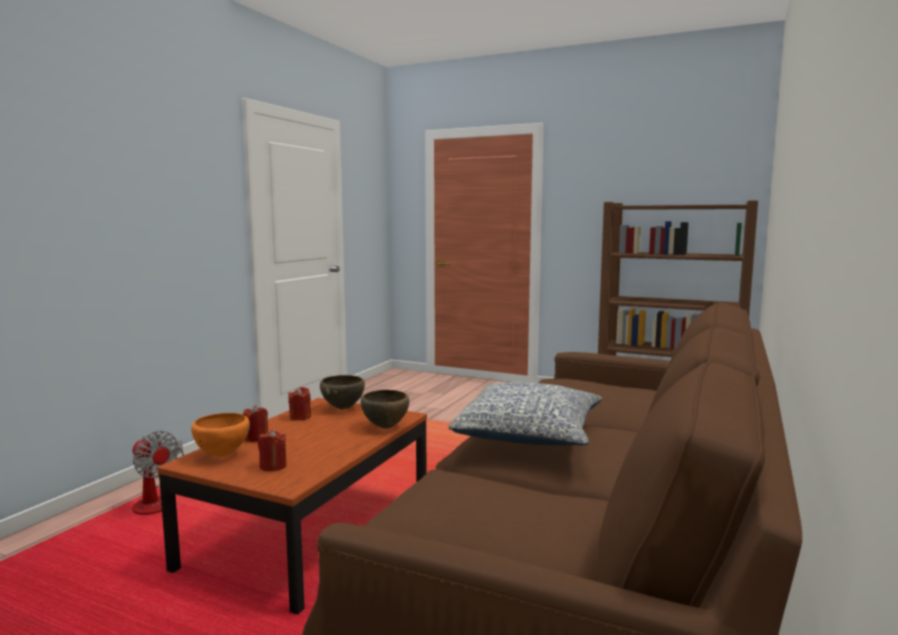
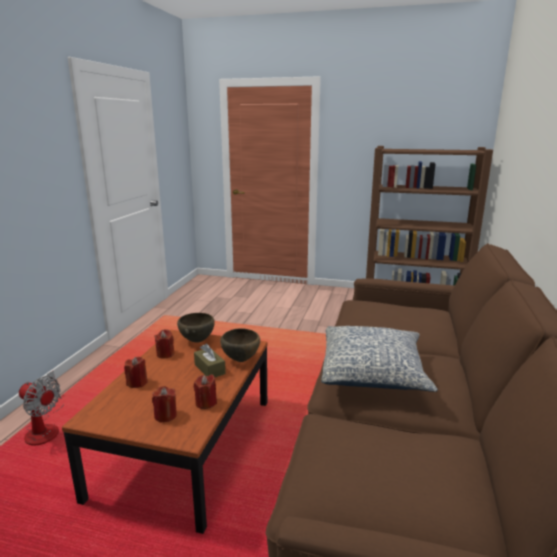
camera: 10 degrees left, 10 degrees up
(222, 455) = (115, 407): orange bowl -> none
(324, 459) = (206, 403): none -> red candle
(344, 432) = (209, 369): none -> brown tissue box

